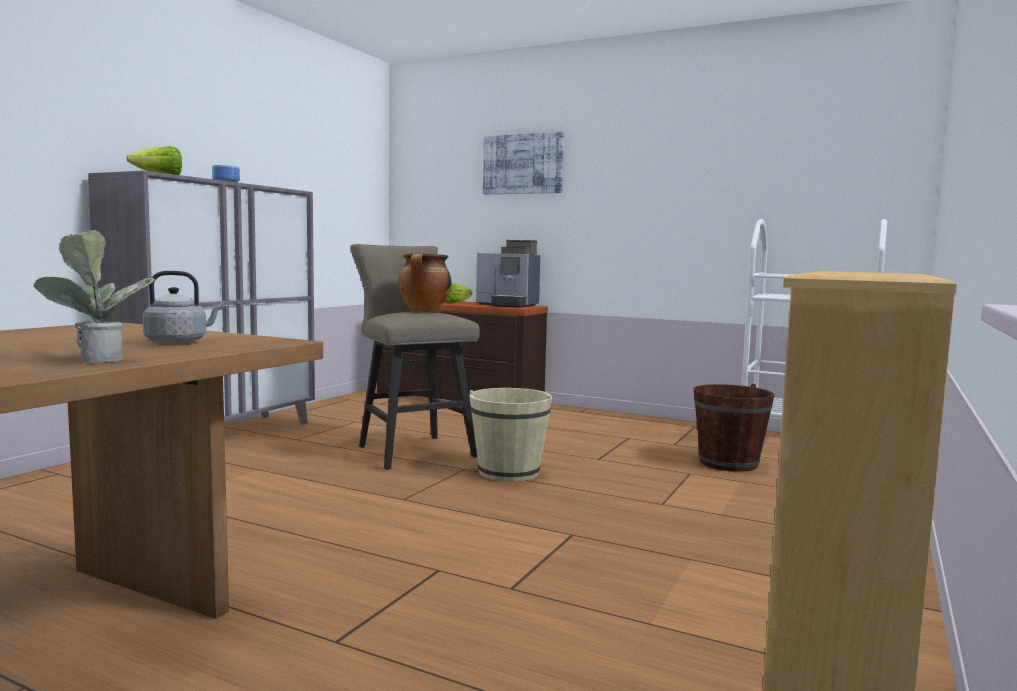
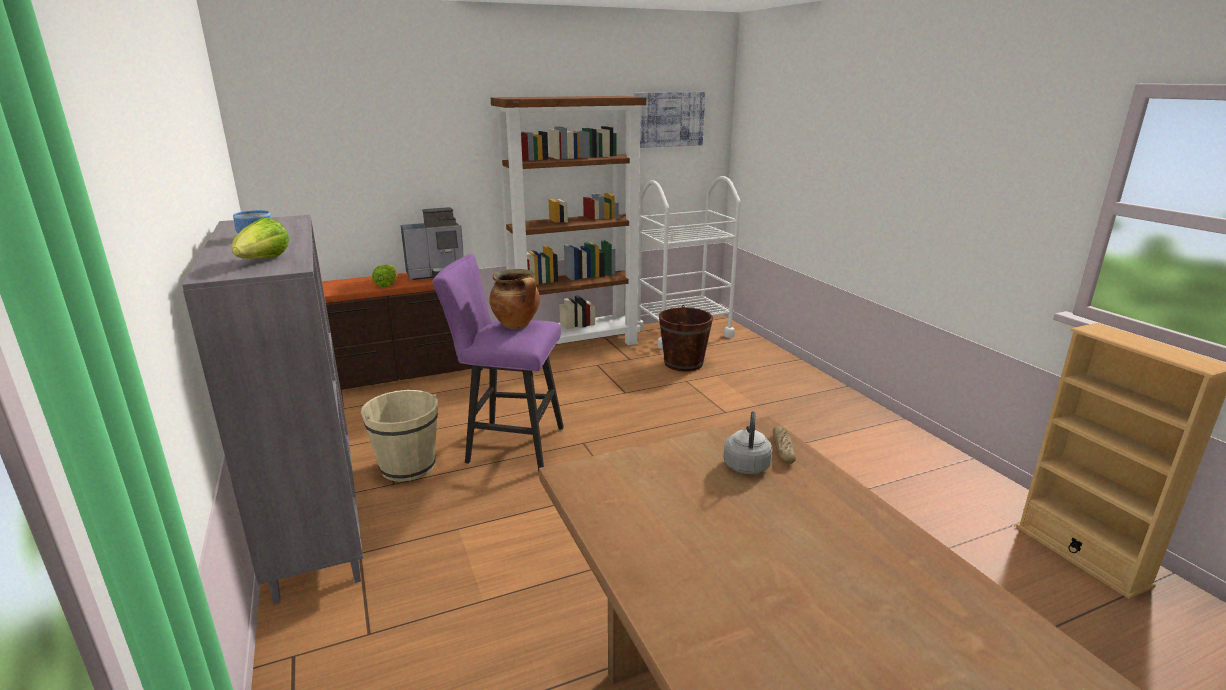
camera: 50 degrees left, 15 degrees up
(98, 359) = (839, 508): potted plant -> none
(233, 346) = (783, 449): none -> bread
(411, 450) = (508, 445): beige stool -> purple stool
(508, 472) = (611, 431): beige bucket -> beige bucket (408, 466)
(523, 164) = (416, 129): picture -> picture (668, 119)
(646, 423) = (575, 345): none -> brown bookcase

